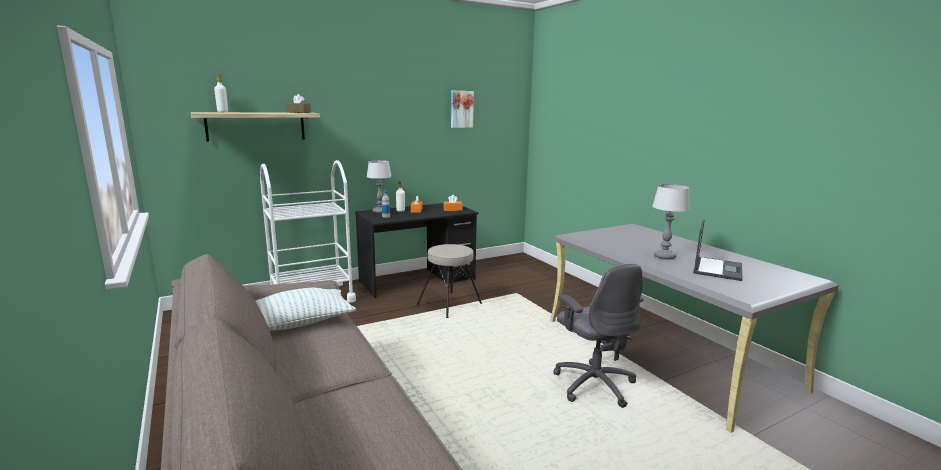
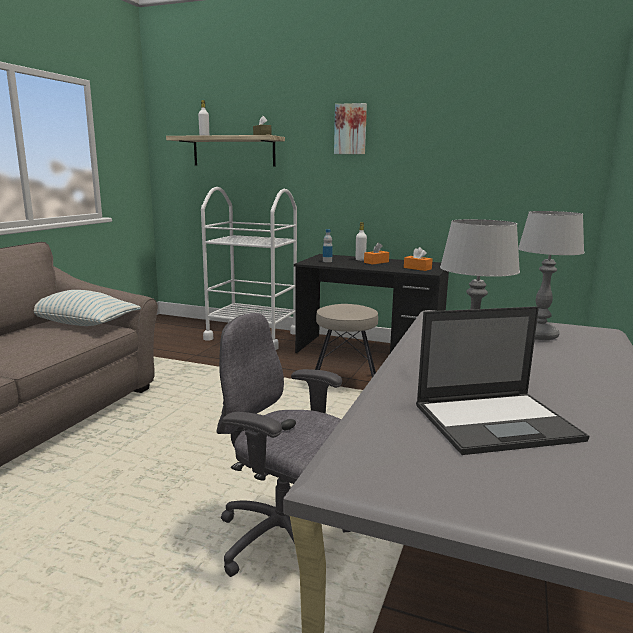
camera: 50 degrees right, 0 degrees up
(380, 212) = (338, 257): table lamp -> table lamp (540, 336)
(461, 109) = (477, 130): picture -> picture (350, 129)
(594, 384) = (284, 540): grey office chair -> grey office chair turned 90 degrees clockwise

